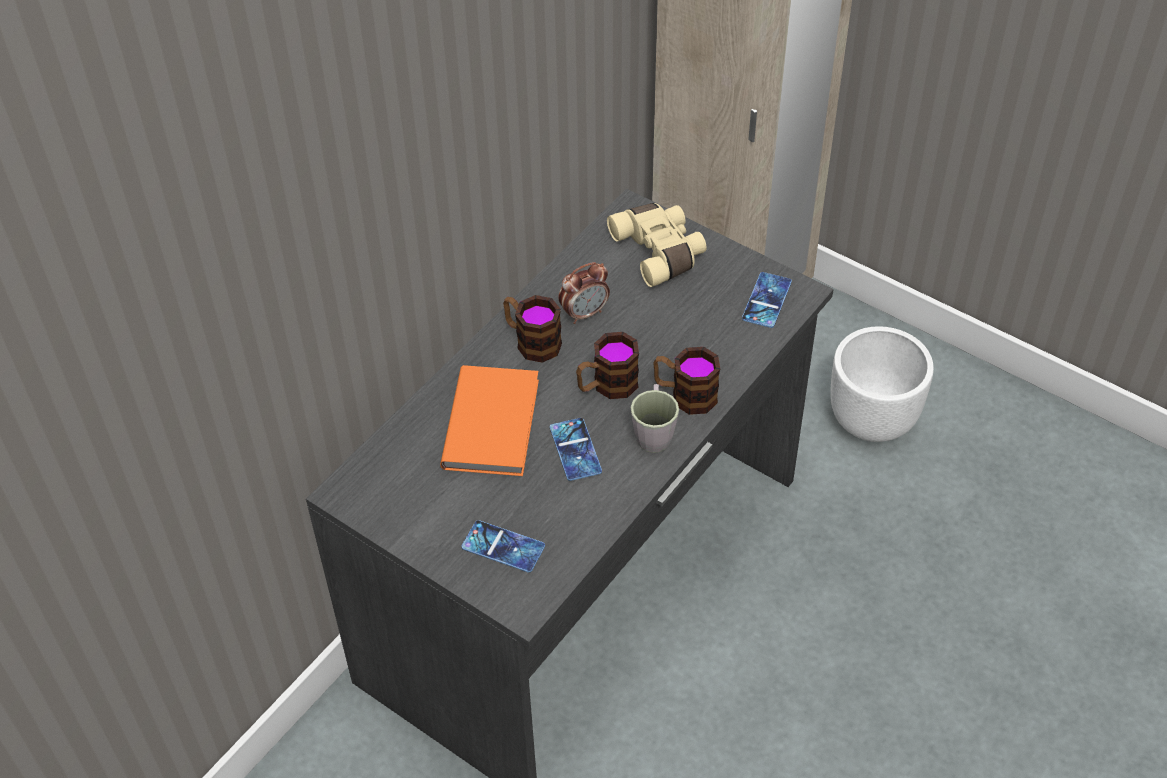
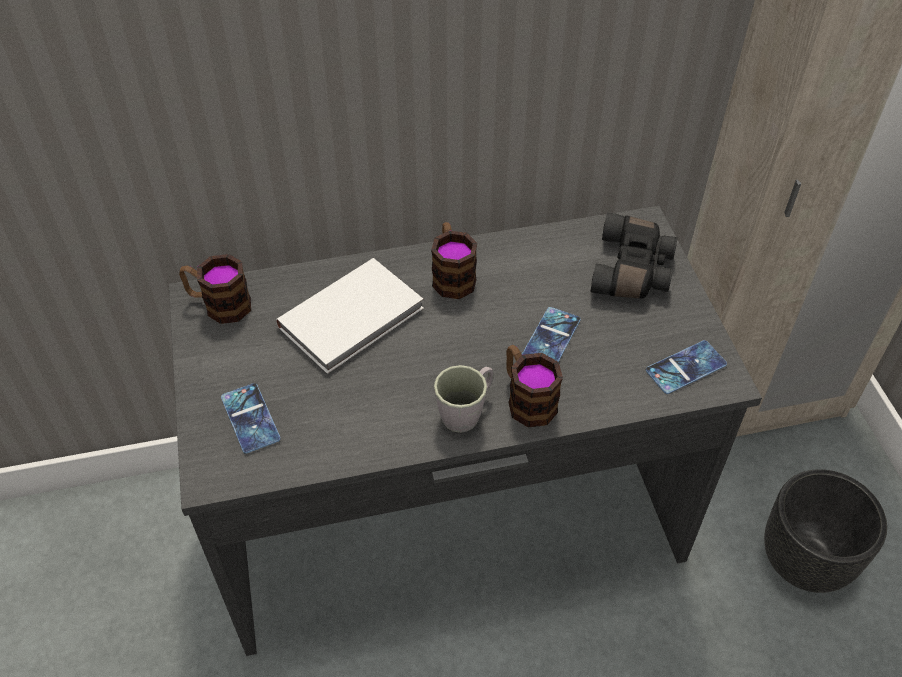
camera: 40 degrees right, 0 degrees up
(494, 422) = (354, 318): orange book -> white book
(575, 449) = (389, 381): phone -> phone (551, 338)
(584, 313) = (517, 280): alarm clock -> none
(607, 386) = (471, 348): mug -> mug (219, 304)
(660, 251) = (633, 270): beige binoculars -> black binoculars
(873, 422) = (805, 563): white planter -> black planter

